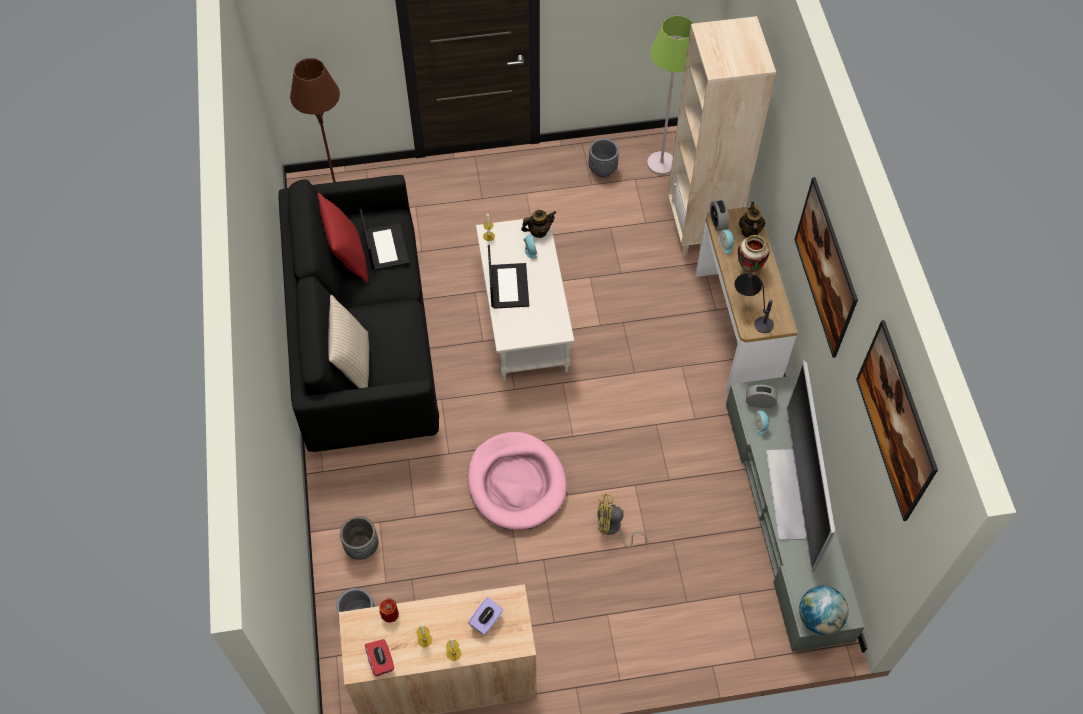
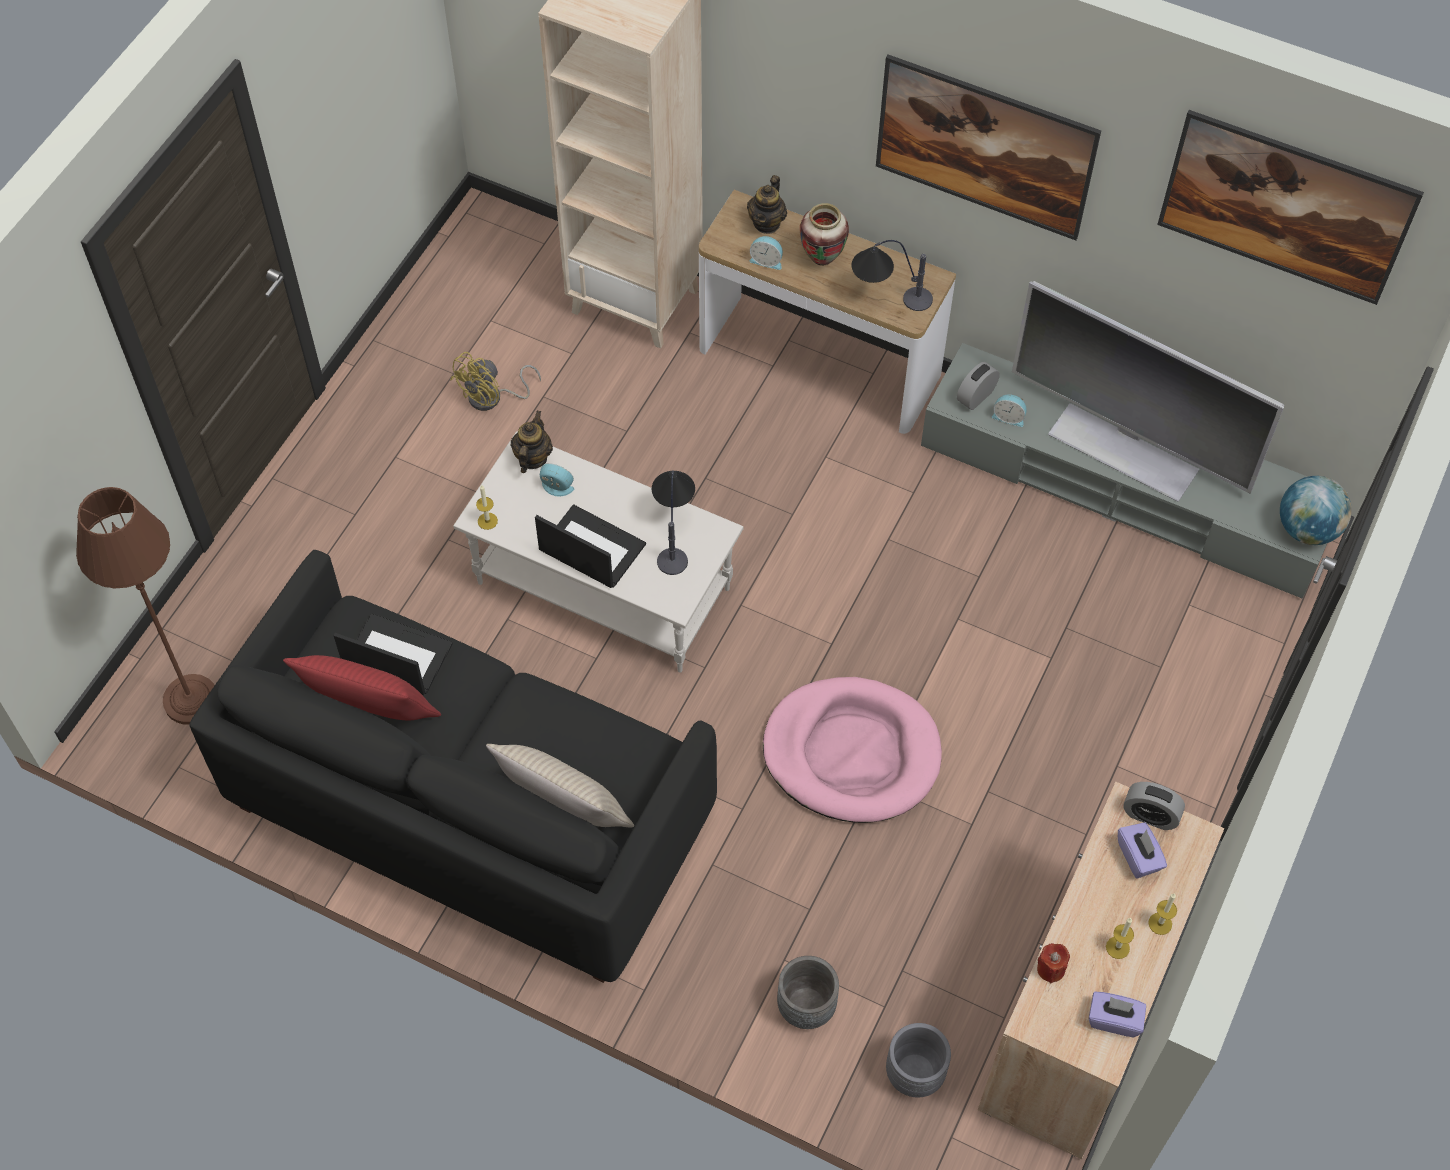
camera: 55 degrees left, 0 degrees up
(381, 661) = (1114, 1020): red tissue box -> purple tissue box
(544, 314) = (673, 534): none -> table lamp
(602, 169) = (440, 345): grey planter -> none
(613, 529) = (1002, 683): yellow fan -> yellow fan (492, 398)
(661, 164) = (493, 275): green floor lamp -> none
(718, 222) = (724, 246): alarm clock -> alarm clock (1150, 815)
(749, 231) = (767, 223): teapot -> teapot turned 105 degrees counterclockwise

